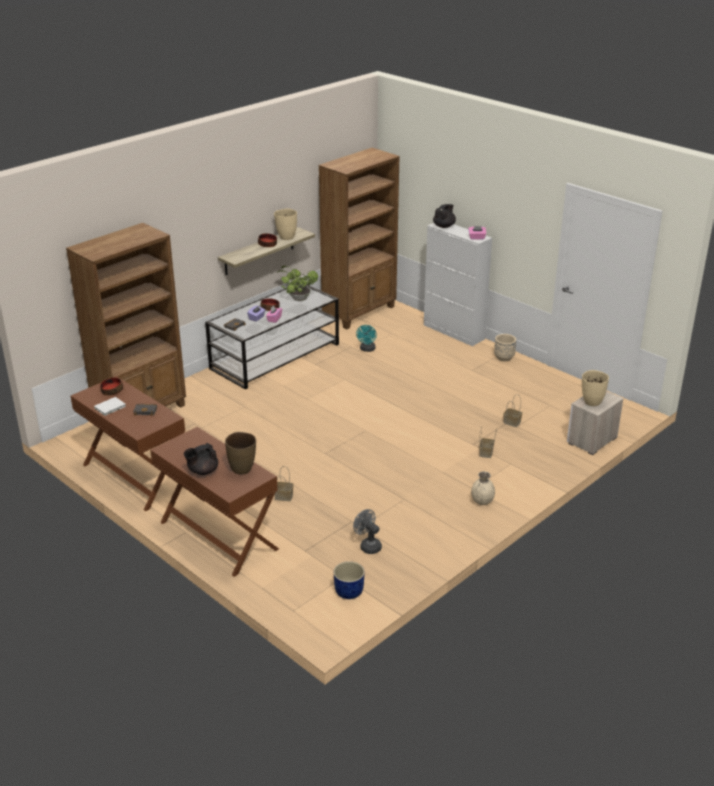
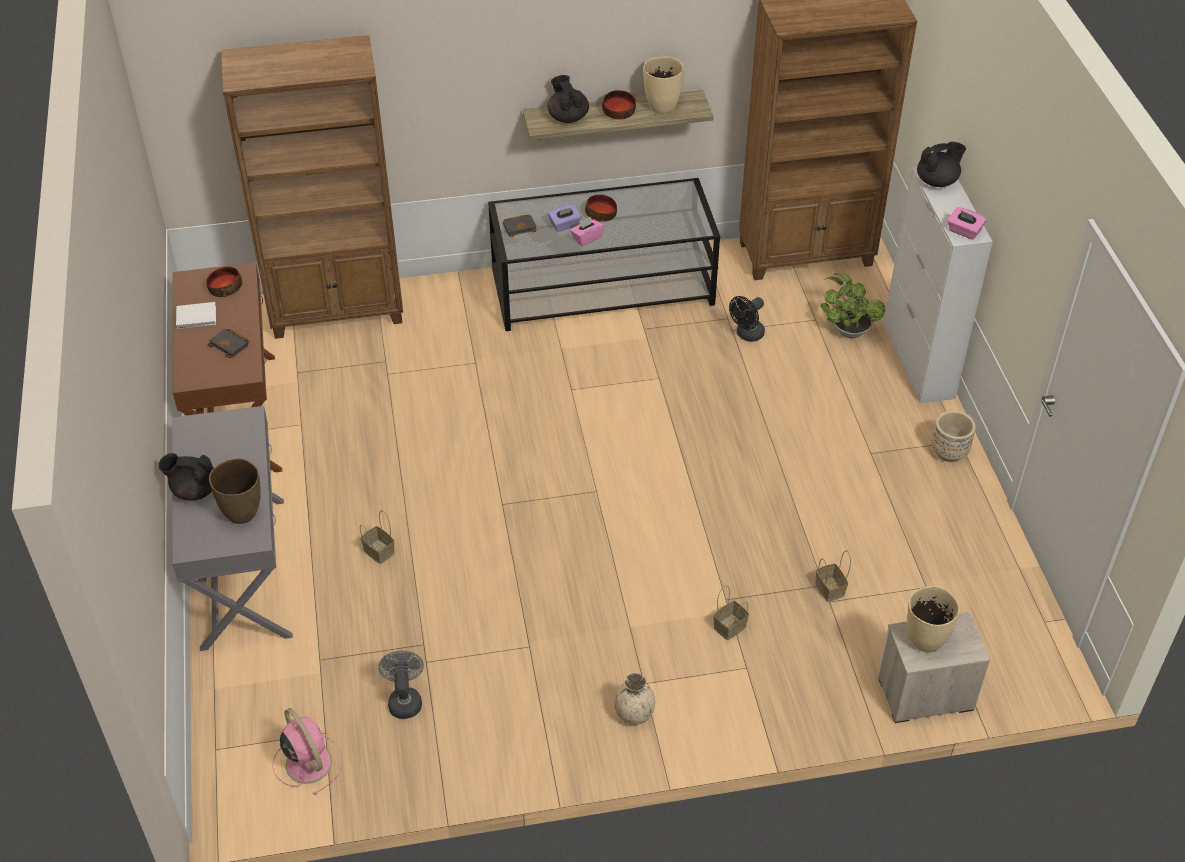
camera: 35 degrees right, 15 degrees up
(218, 535) = (242, 572): brown console table -> grey console table
(245, 253) = (568, 117): none -> black teapot
(298, 298) = (660, 210): potted plant -> potted plant (848, 330)
(348, 592) = (307, 762): blue planter -> pink fan
(367, 349) = (747, 335): turquoise fan -> black fan

